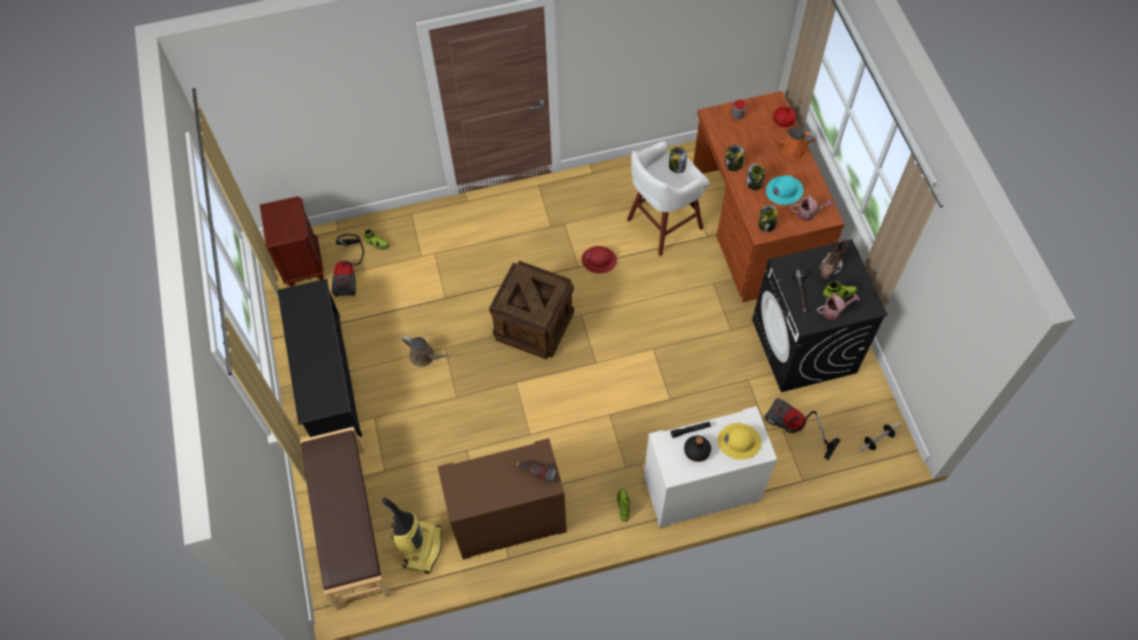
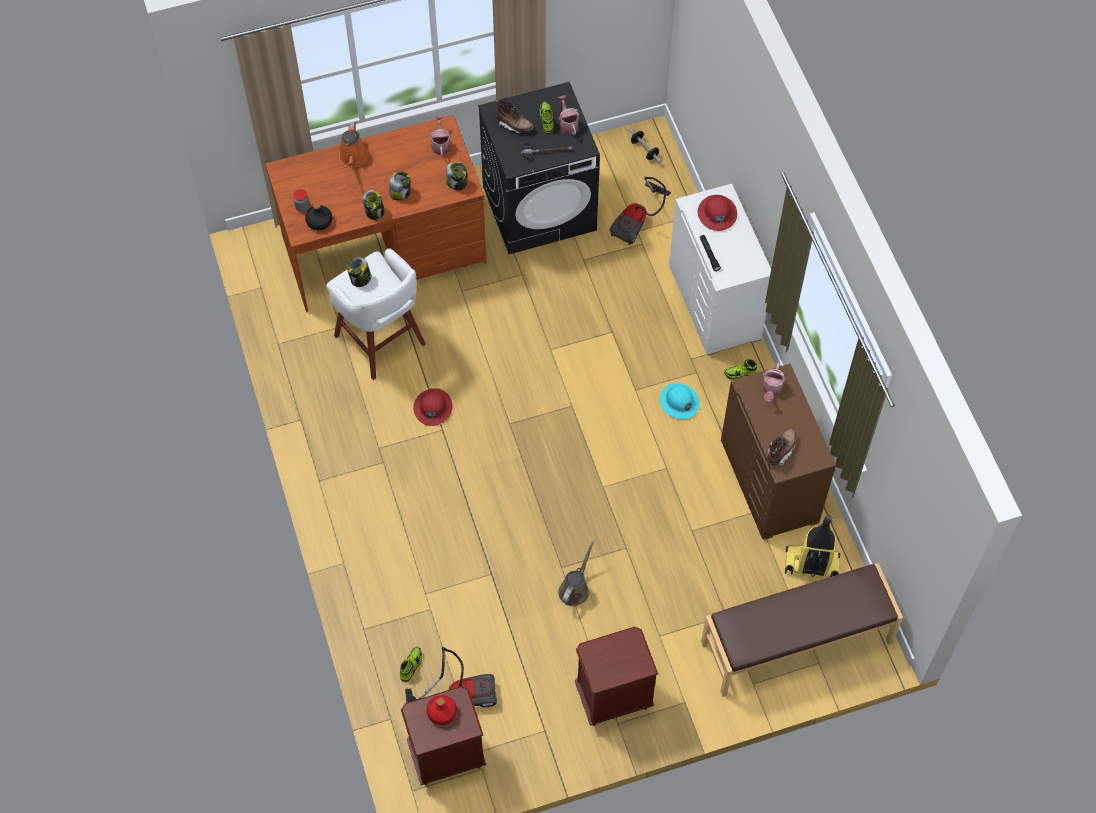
camera: 95 degrees left, 0 degrees up
(327, 379) = (612, 697): black shoe rack -> brown nightstand
(469, 473) = (780, 451): none -> brown boot
(533, 324) = (524, 473): crate -> none
(535, 472) = (771, 389): flashlight -> watering can
(697, 450) = (730, 249): black bottle -> black bottle (319, 221)
(739, 441) = (717, 214): yellow hard hat -> red hard hat
(783, 120) = (310, 163): red bottle -> red bottle (442, 713)
(784, 191) = (411, 165): turquoise hard hat -> turquoise hard hat (679, 402)

